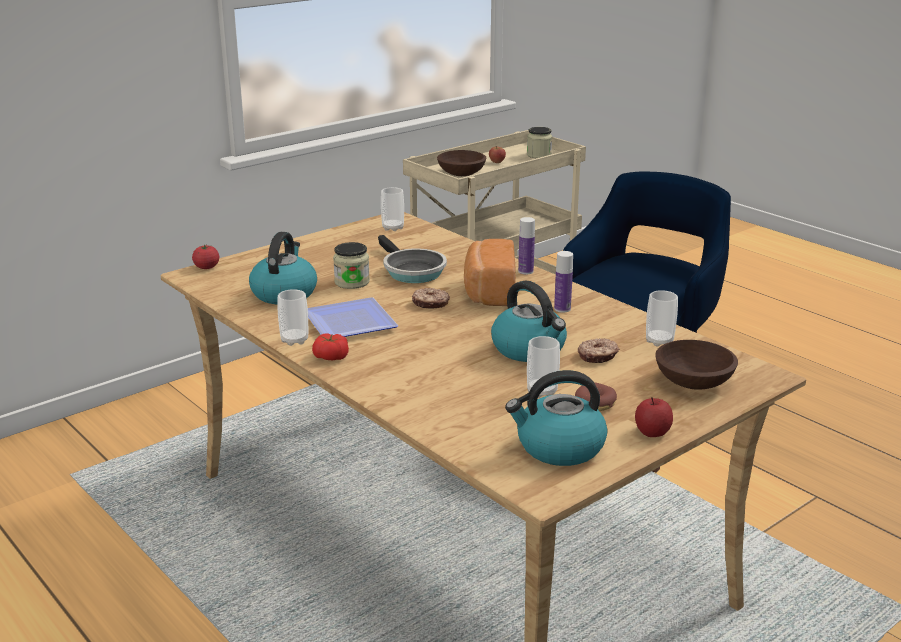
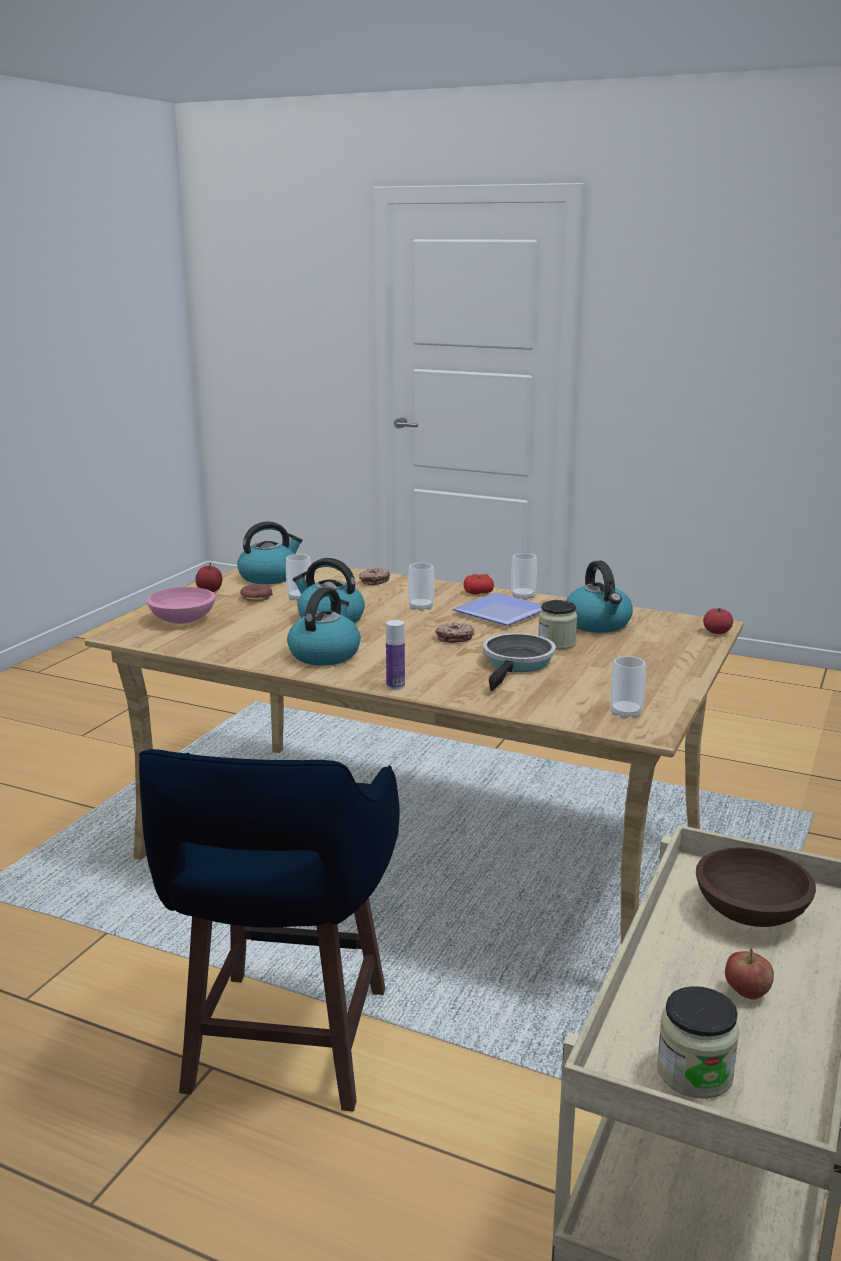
camera: 155 degrees right, 5 degrees down
(411, 271) = (517, 664): frying pan -> frying pan turned 75 degrees clockwise
(488, 292) = (412, 657): bread -> none
(562, 309) = (325, 654): bottle -> kettle
(598, 356) = (268, 624): donut -> donut (374, 581)
(659, 341) = (218, 643): cup -> cup (421, 607)
(694, 383) = (182, 620): brown bowl -> pink bowl

